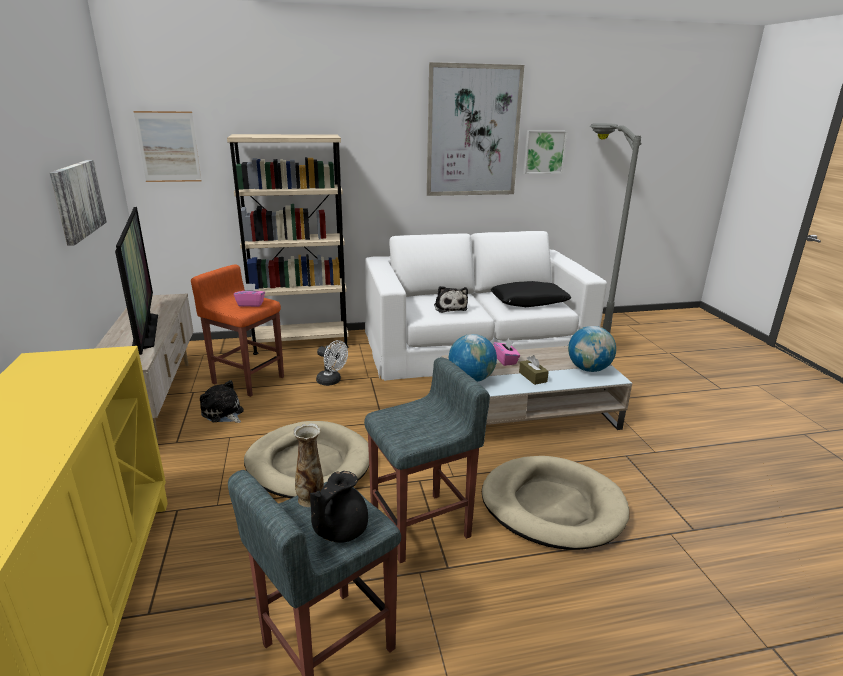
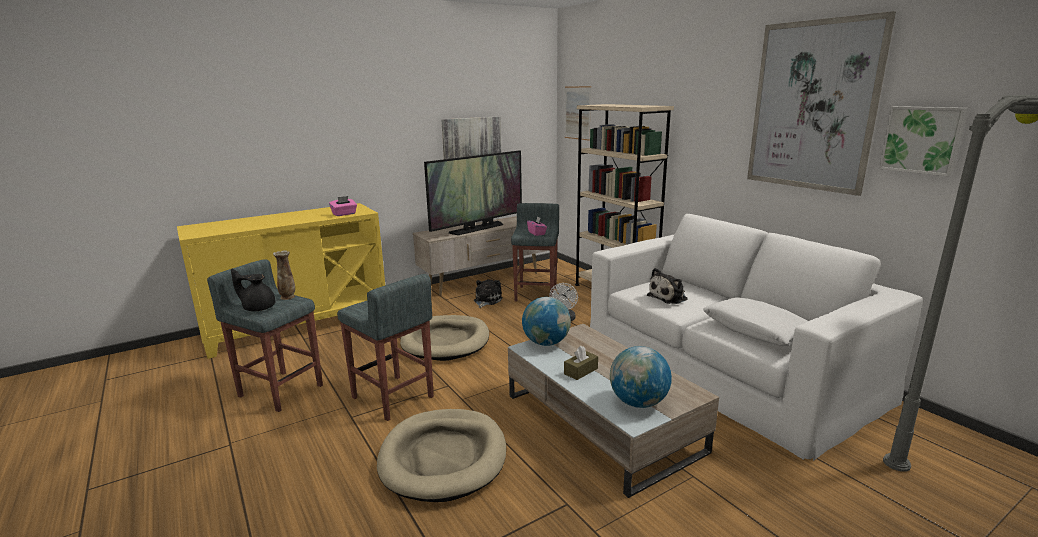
camera: 70 degrees right, 5 degrees down
(247, 379) = (536, 294): orange stool -> grey stool
(505, 360) = (606, 353): pink tissue box -> pink tissue box (344, 214)
(529, 302) = (758, 331): black pillow -> white pillow

